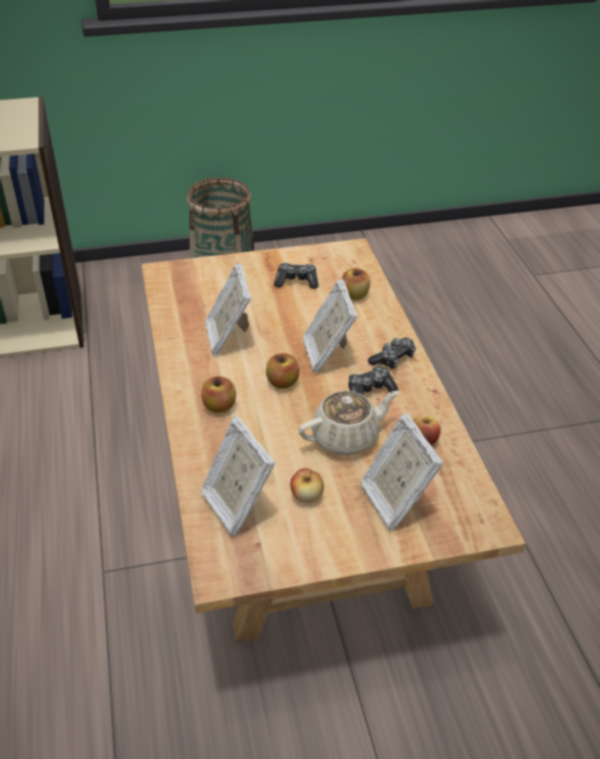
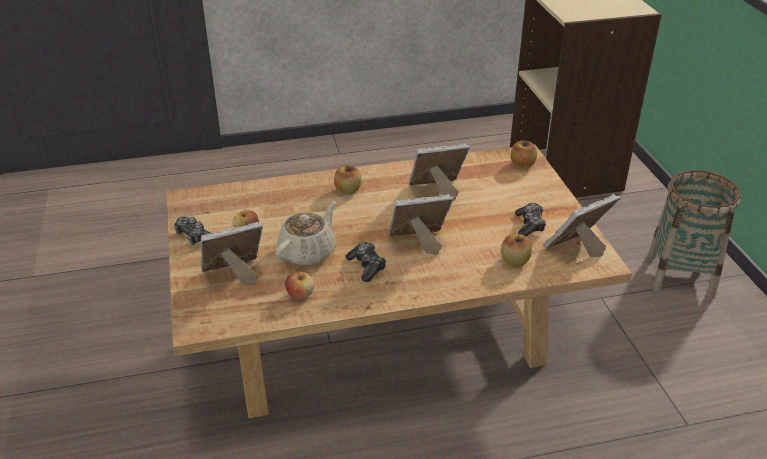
camera: 90 degrees right, 5 degrees down
(236, 504) = (245, 202): picture frame -> picture frame (576, 249)
(282, 382) = (377, 219): apple -> apple (522, 165)
(346, 437) = (308, 252): beige teapot -> beige teapot turned 120 degrees counterclockwise
(393, 359) = (413, 283): game controller -> game controller (194, 236)

